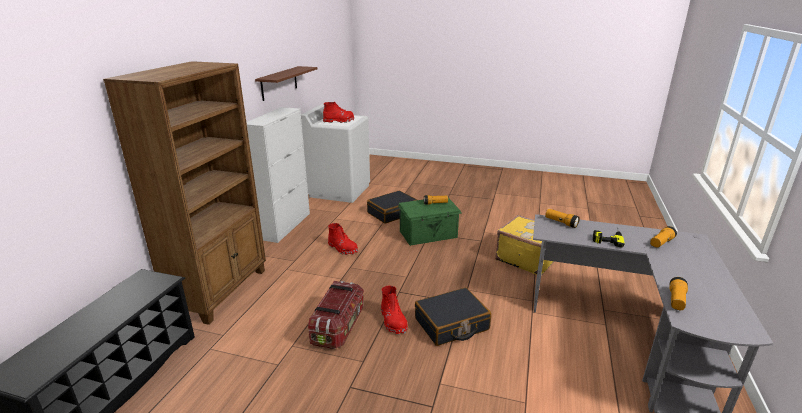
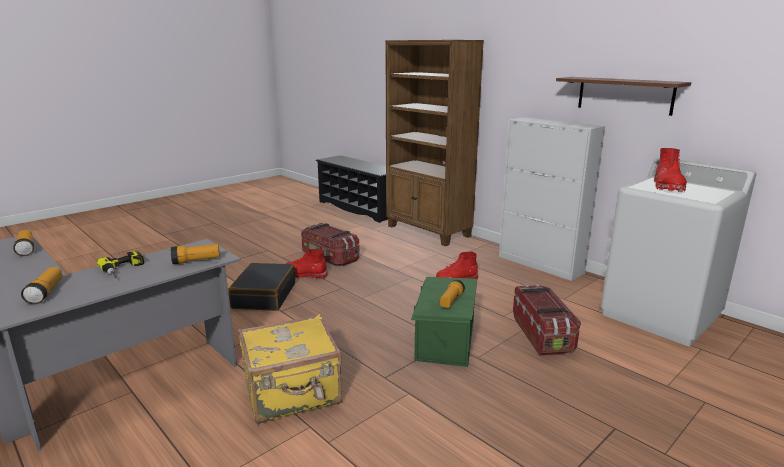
camera: 120 degrees right, 5 degrees down
(392, 213) = (542, 334): black suitcase -> storage box

